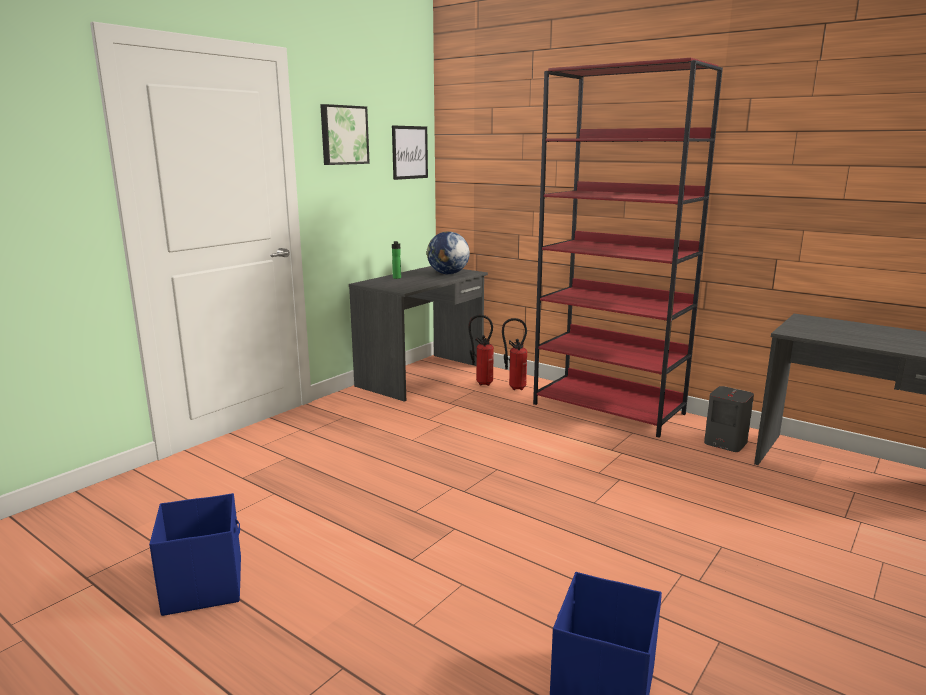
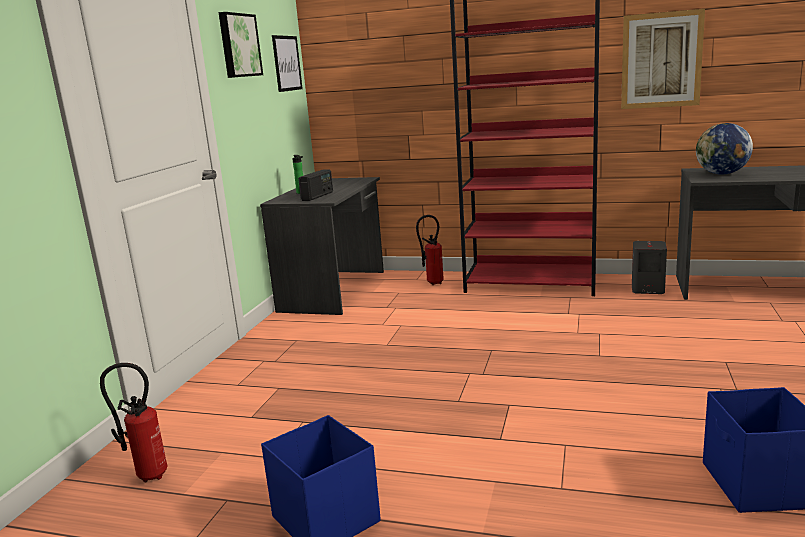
camera: 20 degrees left, 0 degrees up
(403, 284) = (317, 196): none -> radio
(448, 274) = (344, 183): globe -> globe (721, 174)
(481, 383) = (398, 285): fire extinguisher -> fire extinguisher (147, 476)
(783, 186) = (661, 60): none -> picture

